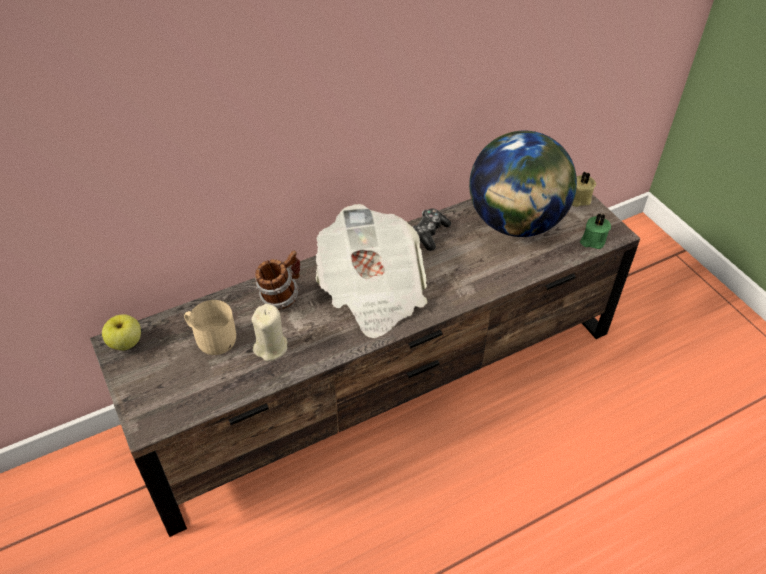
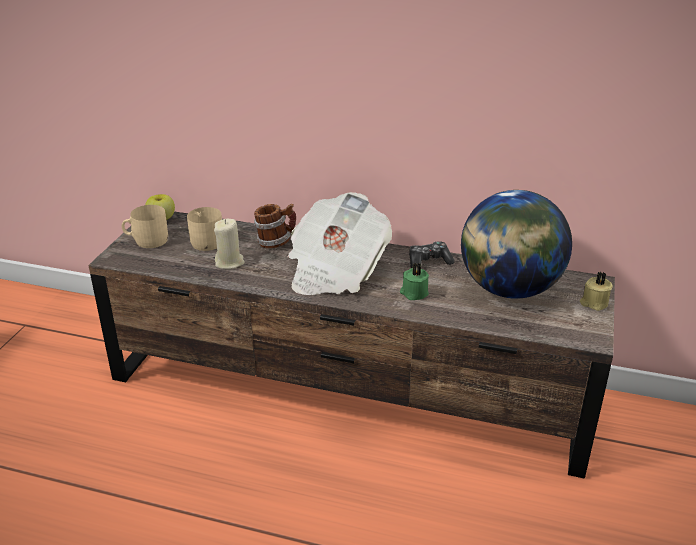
camera: 45 degrees right, 15 degrees down
(150, 379) = (147, 240): none -> beige mug
(592, 240) = (561, 332): green candle -> green candle (413, 293)

